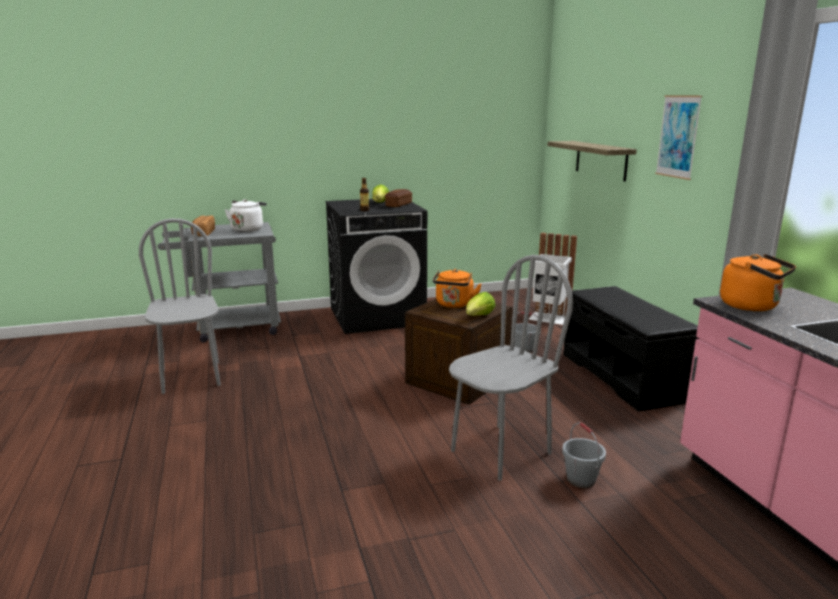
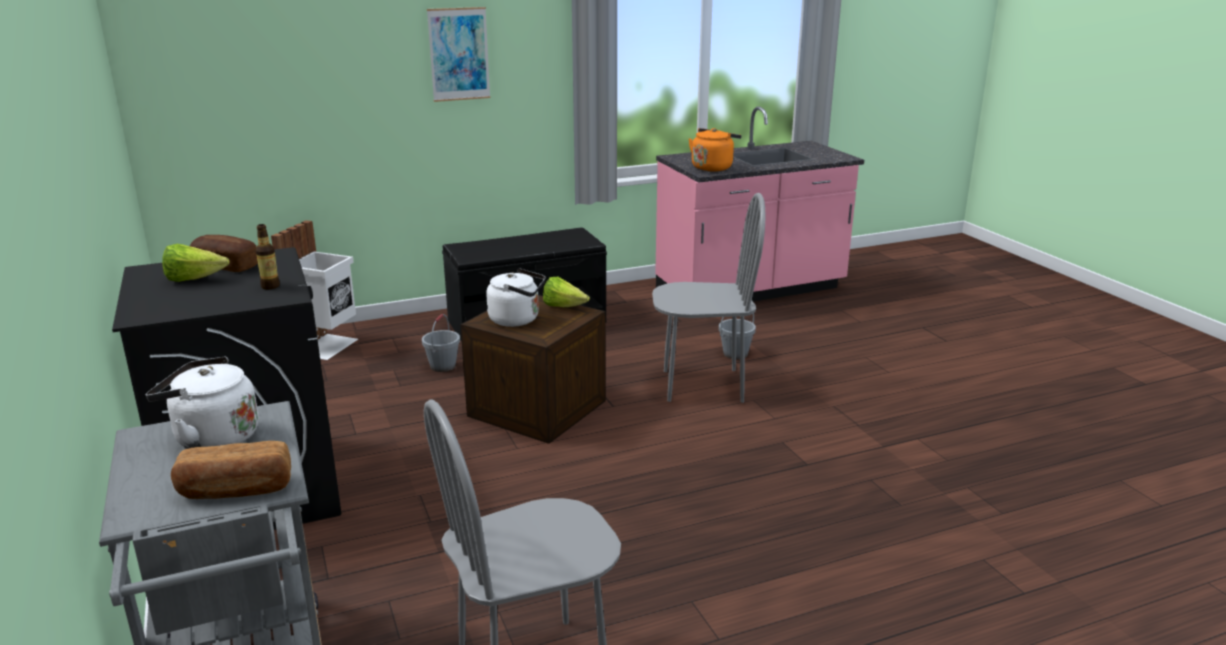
camera: 95 degrees left, 5 degrees up
(454, 305) = (517, 320): orange kettle -> white kettle
(500, 451) = (702, 385): grey chair -> grey chair turned 135 degrees clockwise
(601, 160) = (310, 105): shelf -> none

